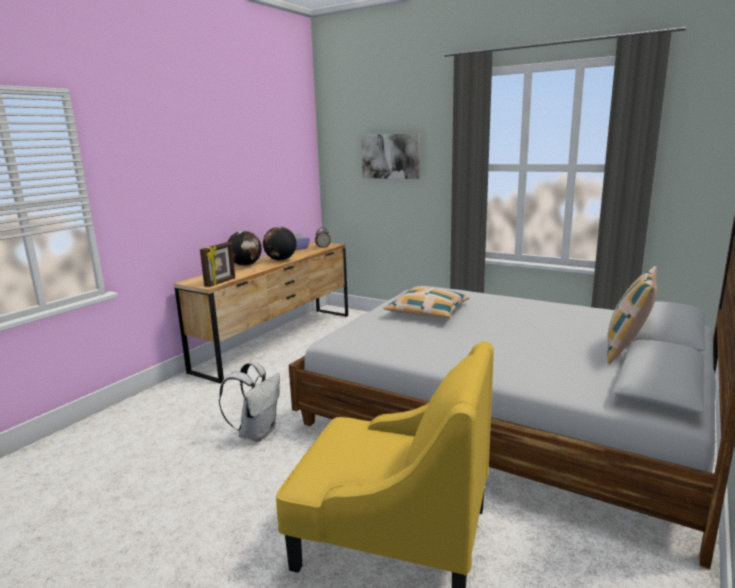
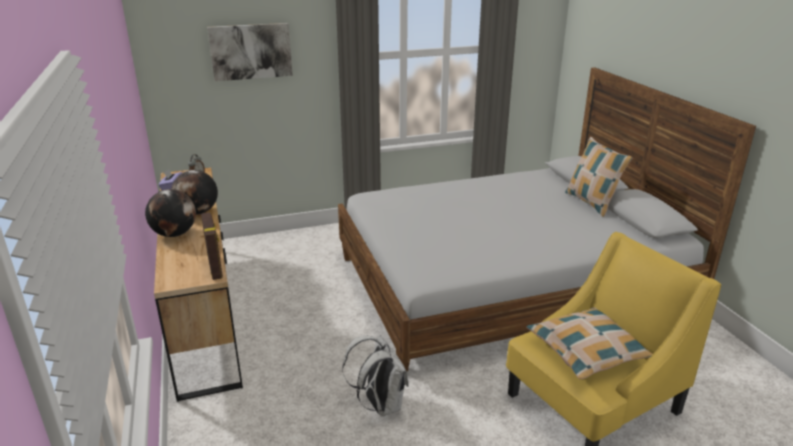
camera: 50 degrees left, 10 degrees up
(427, 312) = (428, 219): pillow -> pillow (586, 350)

